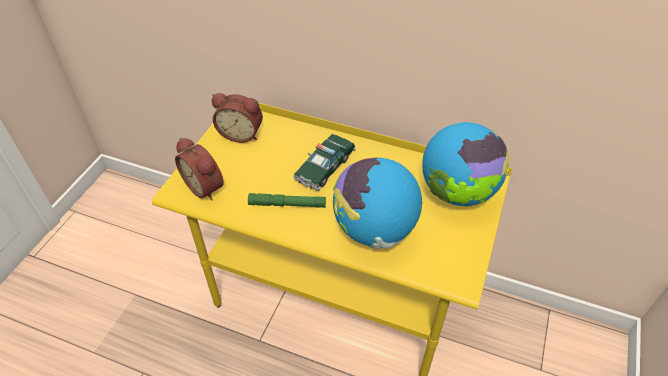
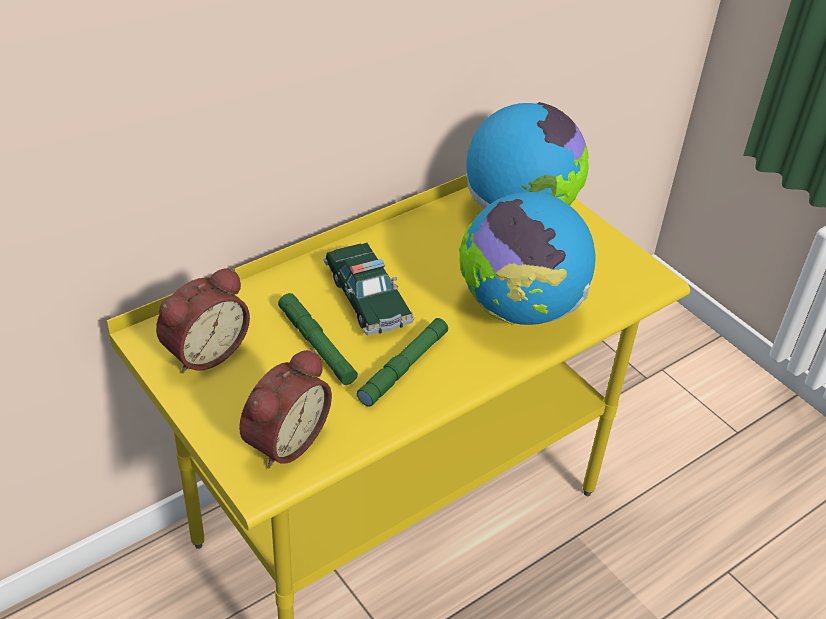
camera: 60 degrees left, 5 degrees down
(206, 186) = (283, 439): alarm clock -> alarm clock turned 45 degrees counterclockwise
(276, 166) = (317, 345): none -> green flashlight

